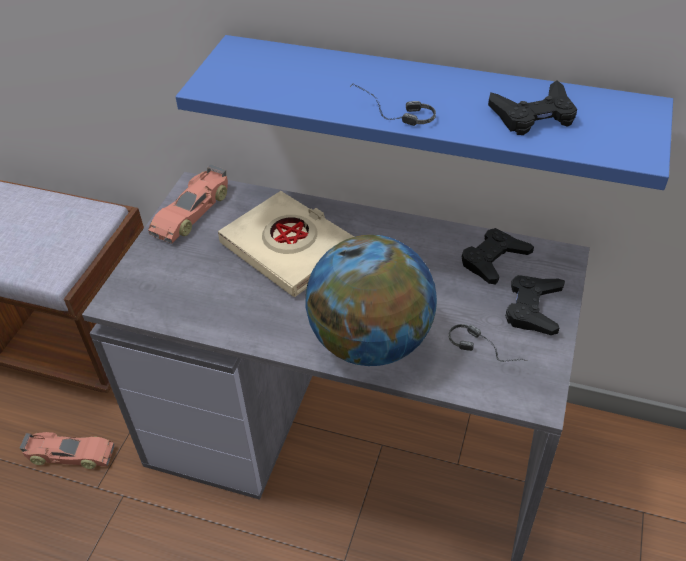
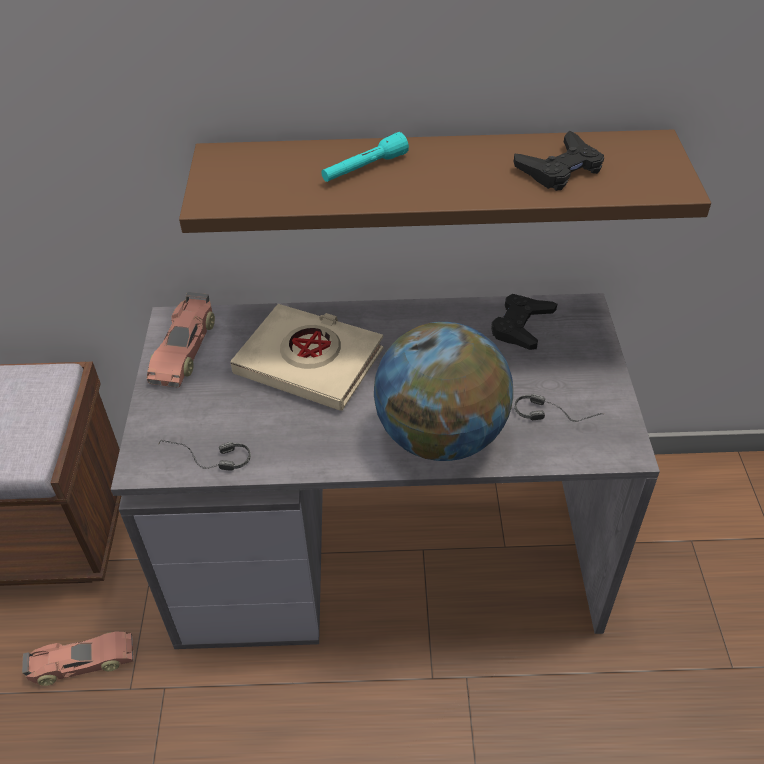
camera: 20 degrees left, 0 degrees up
(353, 82) = (364, 168): none -> turquoise flashlight
(390, 115) = (422, 195): headphones -> headphones (206, 462)
(432, 106) = (434, 180): blue shelf -> brown shelf
(533, 308) = (580, 363): black game controller -> none

